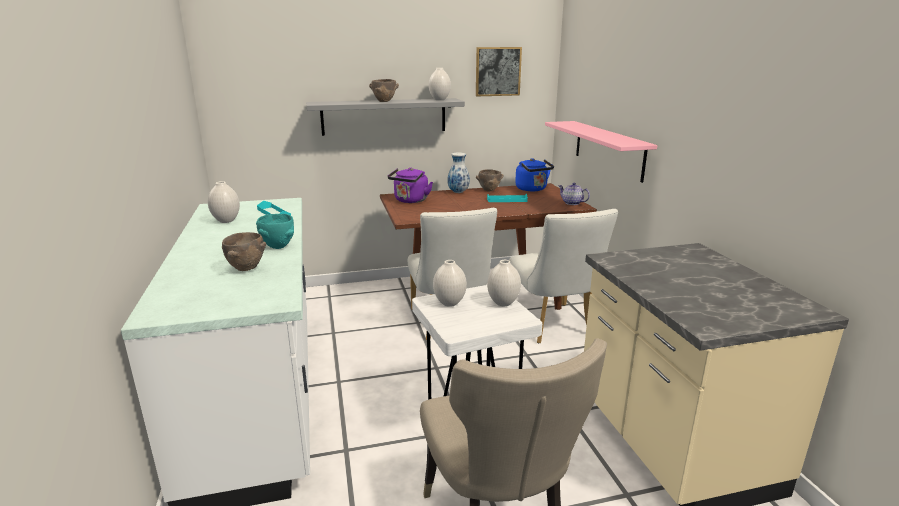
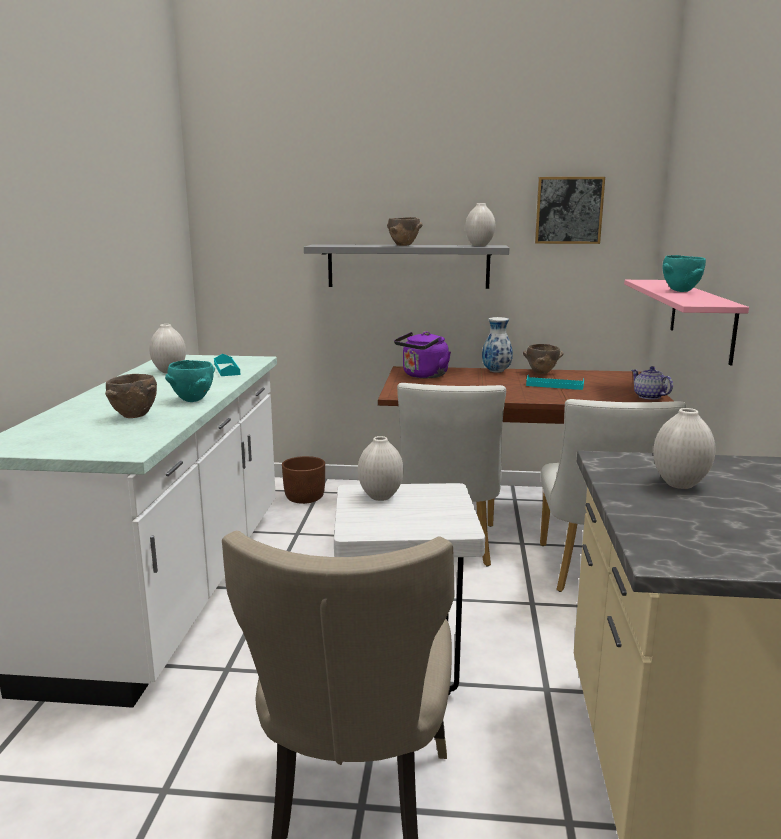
camera: 20 degrees right, 5 degrees down
(321, 303) = (305, 498): none -> brown planter
(502, 303) = (451, 506): white vase -> white vase (679, 484)
(532, 189) = (606, 376): blue kettle -> none
(597, 132) = (681, 291): none -> turquoise bowl

